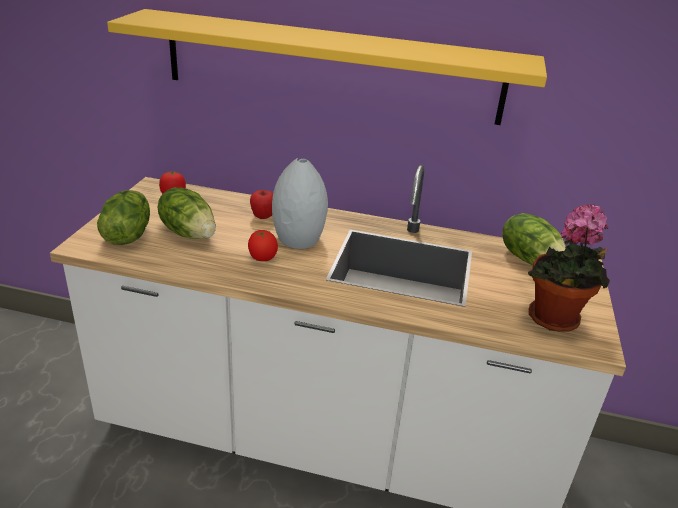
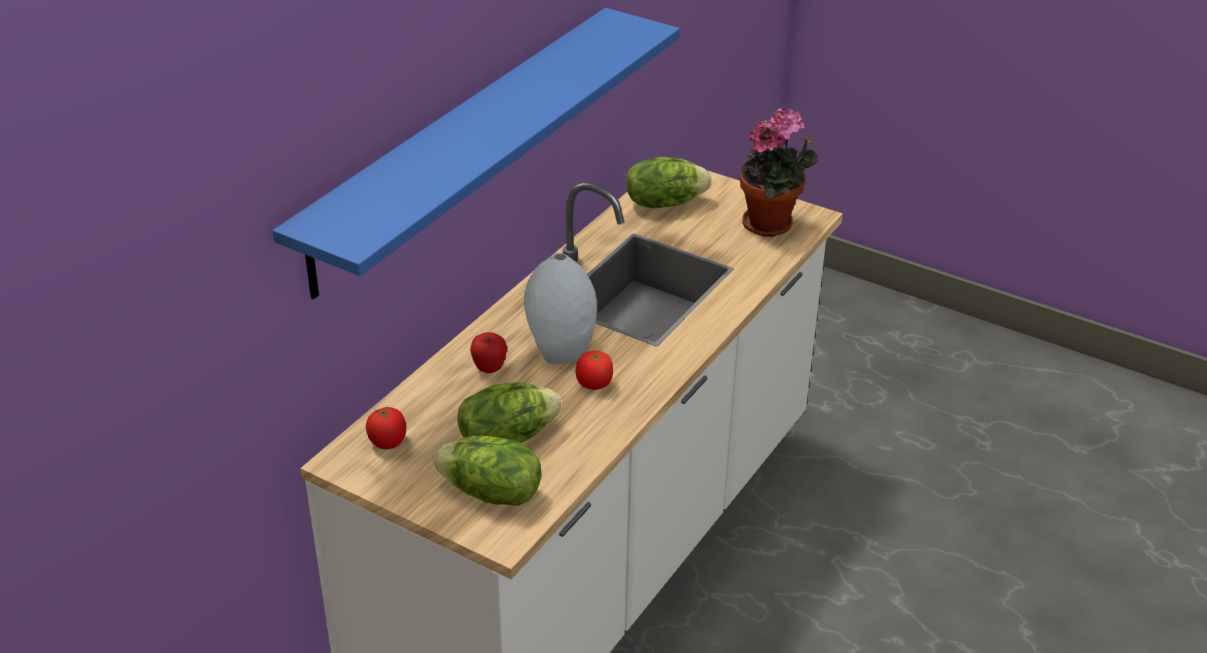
camera: 70 degrees left, 5 degrees up
(331, 66) = (462, 145): yellow shelf -> blue shelf

